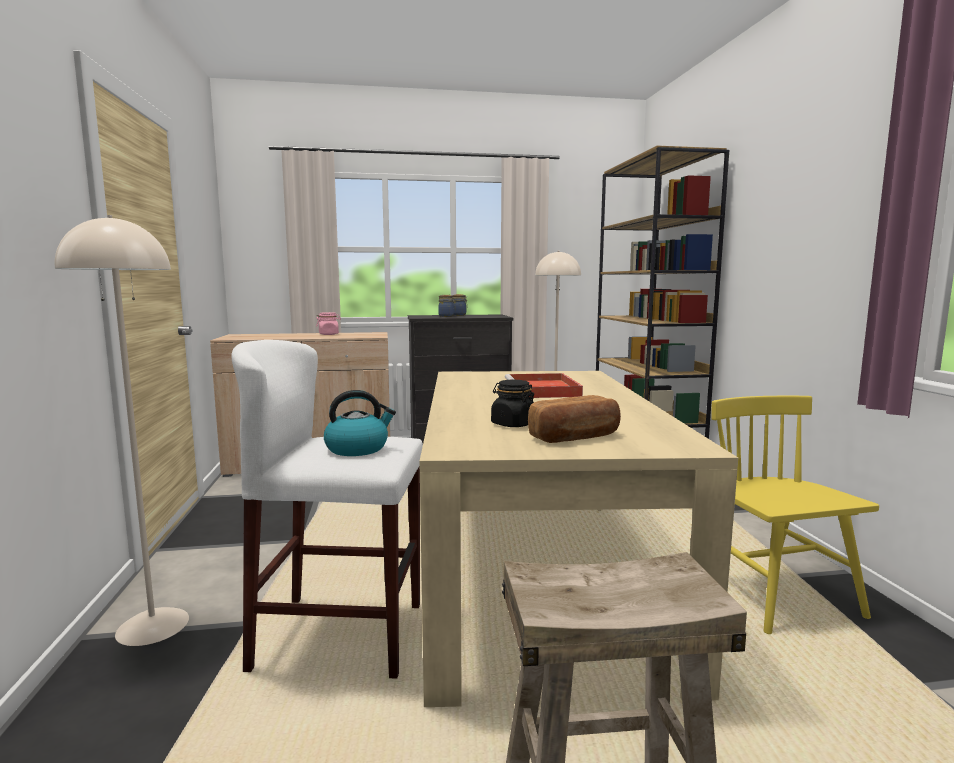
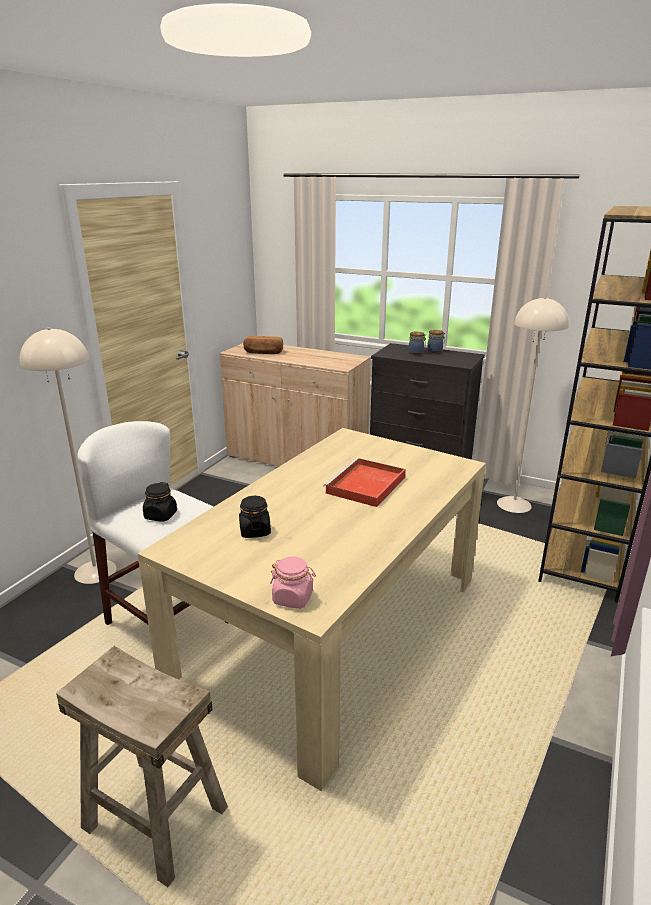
camera: 35 degrees right, 15 degrees up
(329, 334) = (315, 354): pink jar -> pink jar (293, 598)
(358, 448) = (160, 515): kettle -> black jar
(575, 437) = (263, 564): bread -> bread (263, 352)
(773, 593) = (499, 741): yellow chair -> none

